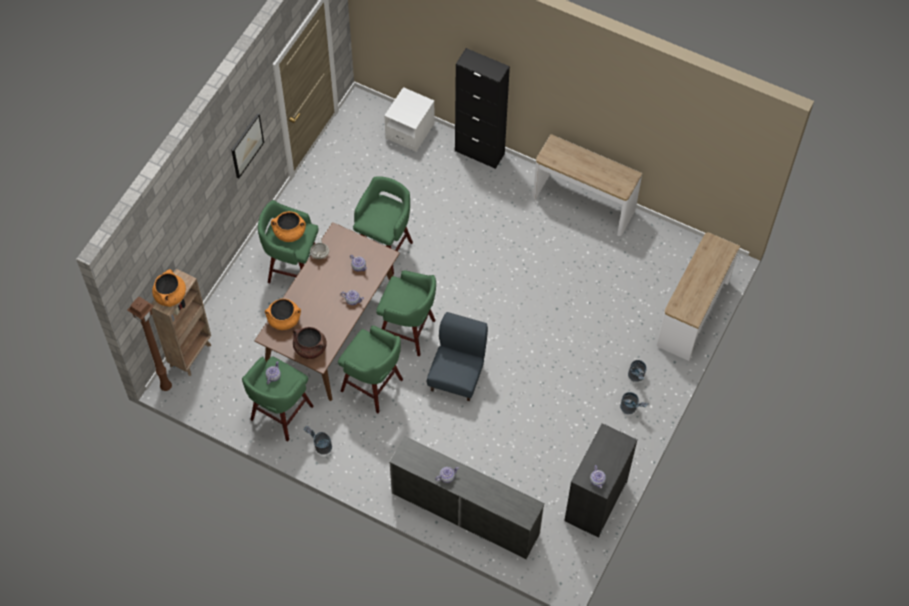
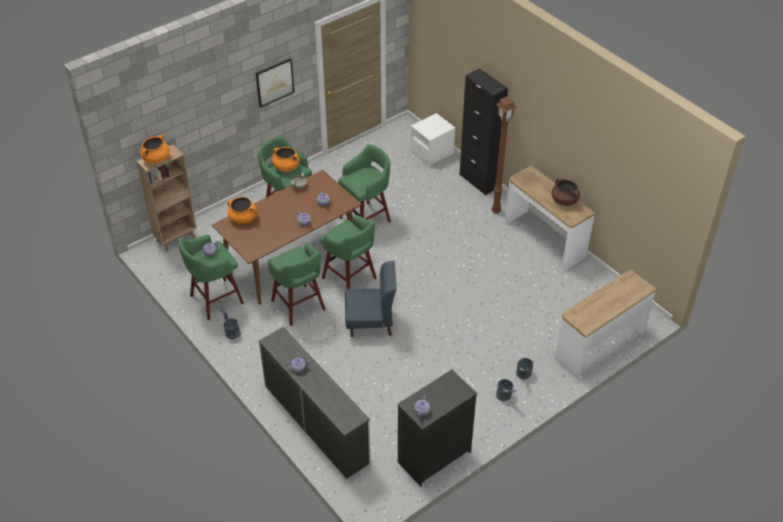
camera: 25 degrees right, 15 degrees down
(166, 386) = (144, 252): brown floor lamp -> brown floor lamp (496, 210)
(310, 348) = (249, 243): brown cooking pot -> brown cooking pot (564, 200)
(457, 376) = (370, 322): blue chair -> blue chair turned 45 degrees clockwise

